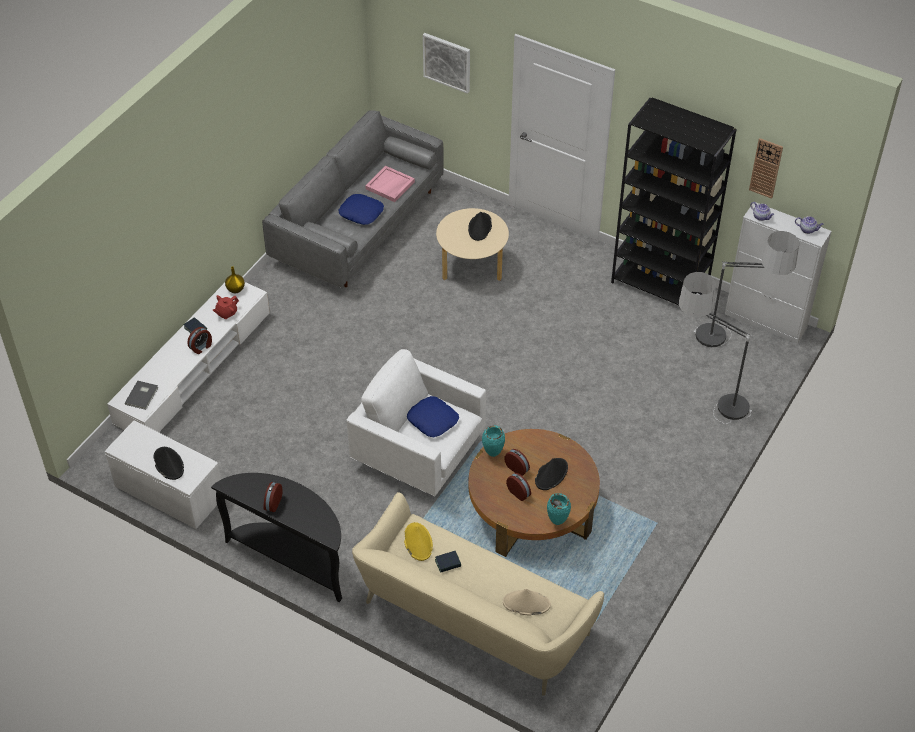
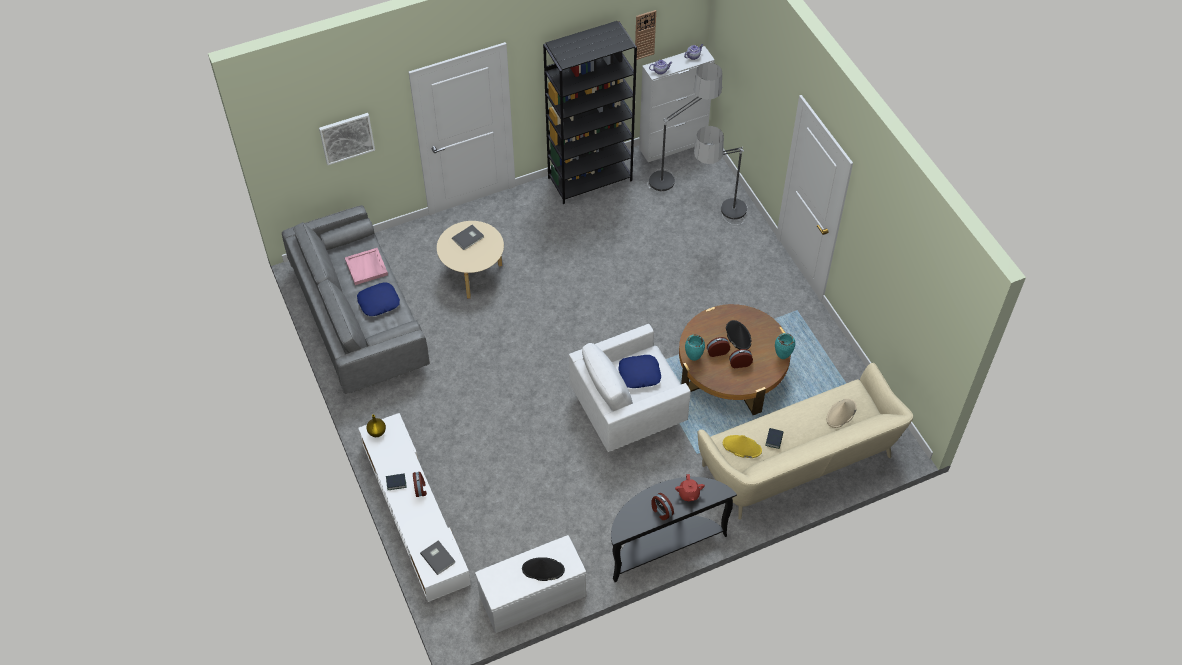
camera: 55 degrees left, 5 degrees up
(226, 313) = (398, 452): red teapot -> red teapot (689, 494)
(480, 227) = (468, 238): black hat -> grey book

